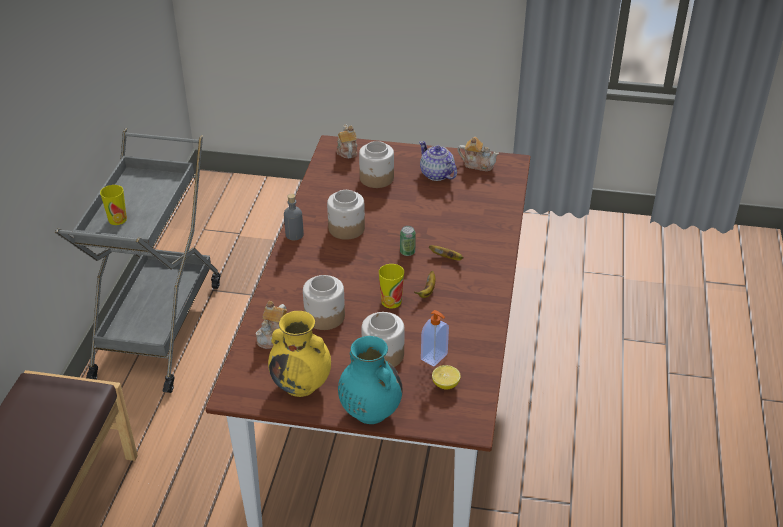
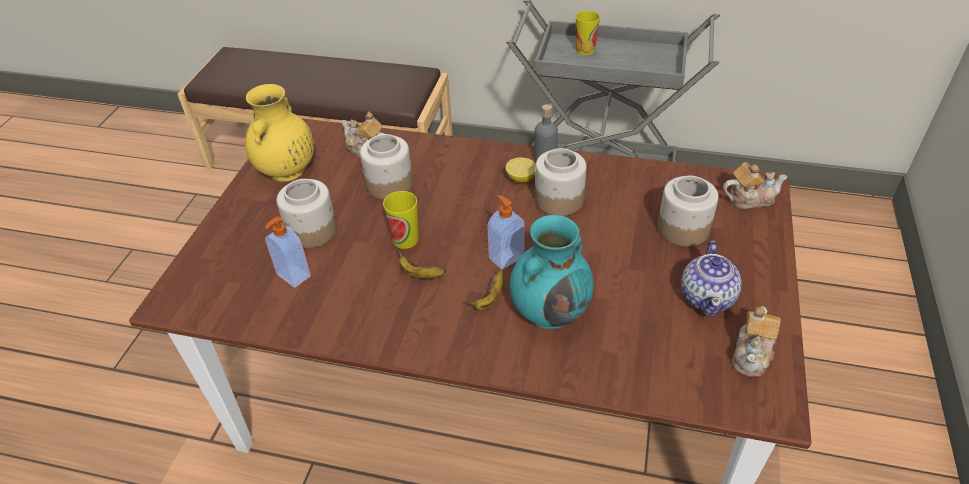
camera: 95 degrees right, 5 degrees up
(370, 411) = (228, 220): turquoise vase -> turquoise vase (550, 311)
(407, 252) = (505, 257): can -> soap dispenser
(436, 174) = (707, 297): teapot -> teapot turned 135 degrees clockwise
(445, 384) = (243, 284): lemon -> lemon (520, 178)

